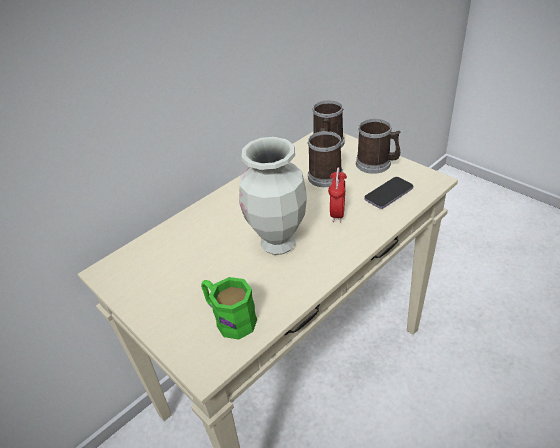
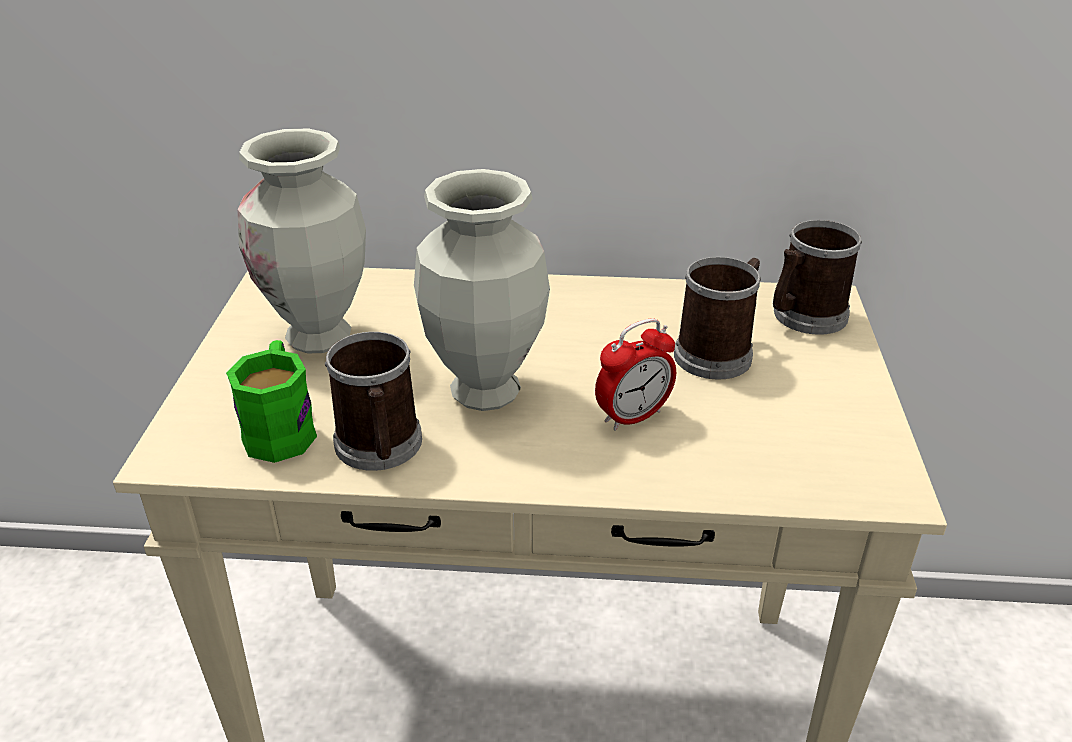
camera: 45 degrees right, 5 degrees down
(176, 276) = (319, 337): none -> vase
(377, 164) = (833, 396): mug -> mug (380, 448)
(388, 194) = (765, 451): phone -> none

